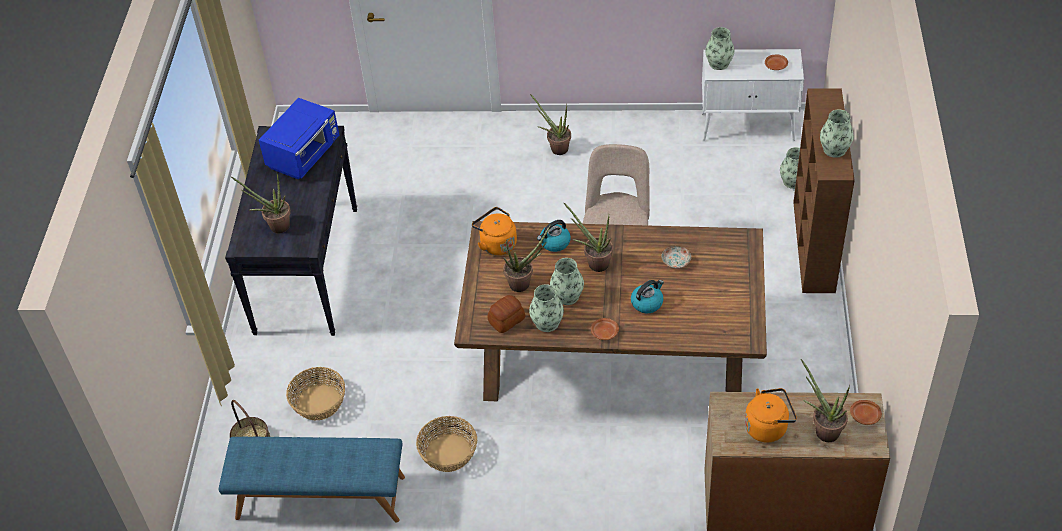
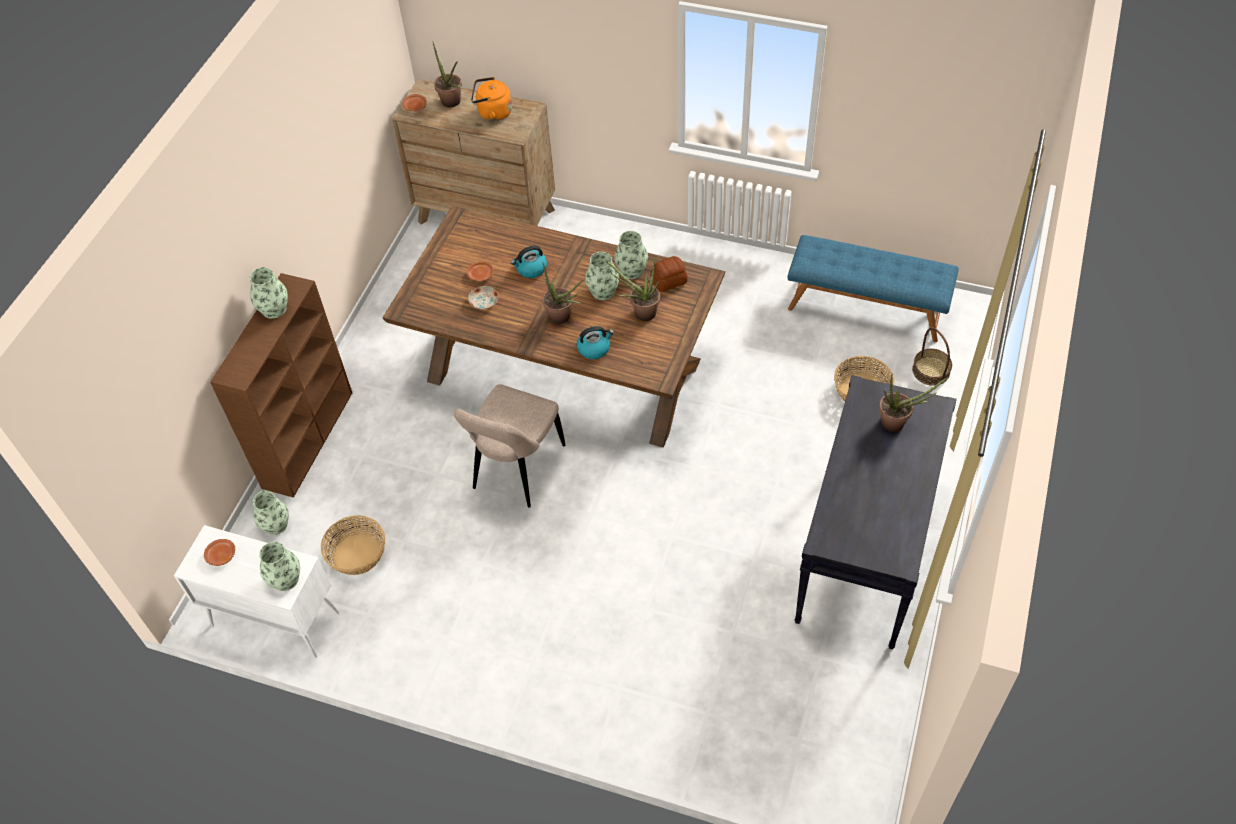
camera: 165 degrees left, 5 degrees up
(305, 155) = (856, 517): blue microwave -> none
(448, 453) = (744, 319): basket -> basket (358, 554)
(496, 244) = (654, 361): orange kettle -> none
(556, 148) = (520, 653): potted plant -> none
(604, 332) = (582, 251): brown plate -> brown plate (481, 275)

